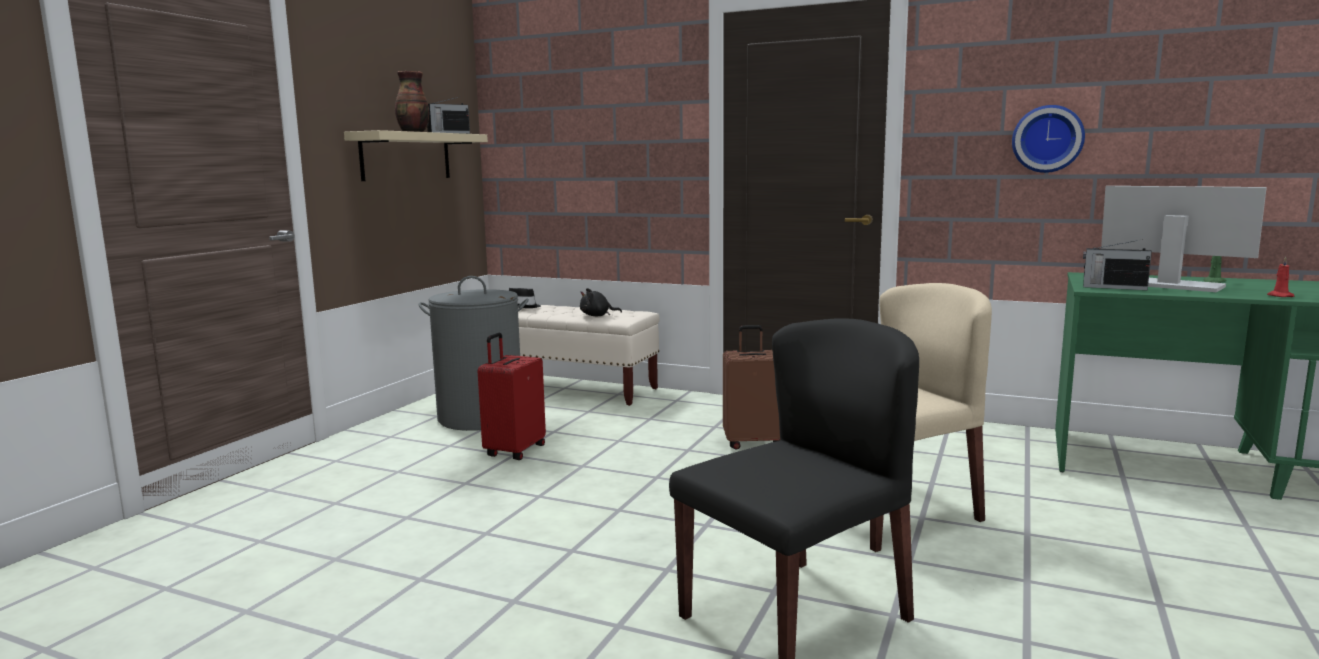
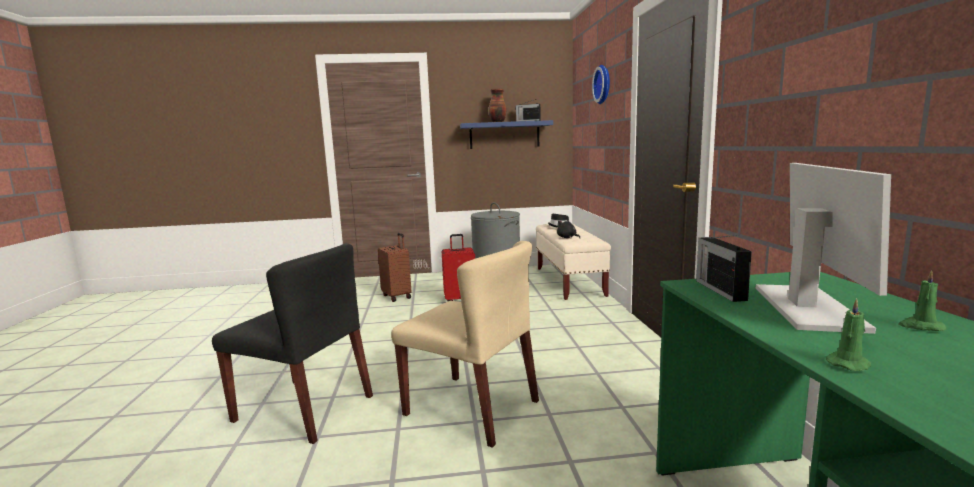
camera: 60 degrees right, 0 degrees up
(406, 156) = (504, 135): beige shelf -> blue shelf
(752, 442) = (549, 342): brown suitcase -> brown suitcase (397, 296)
(1047, 139) = (812, 102): wall clock -> wall clock (604, 84)
(1279, 296) = (849, 363): red candle -> green candle

